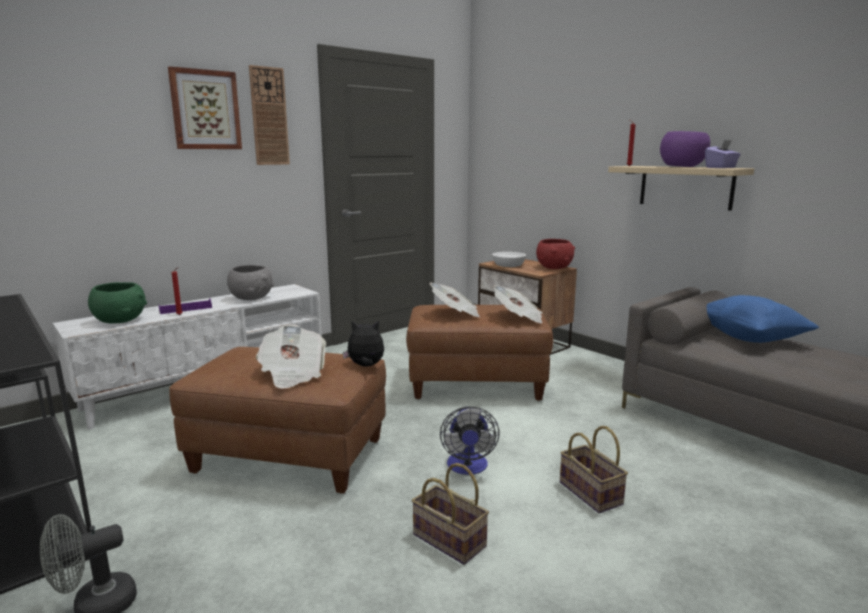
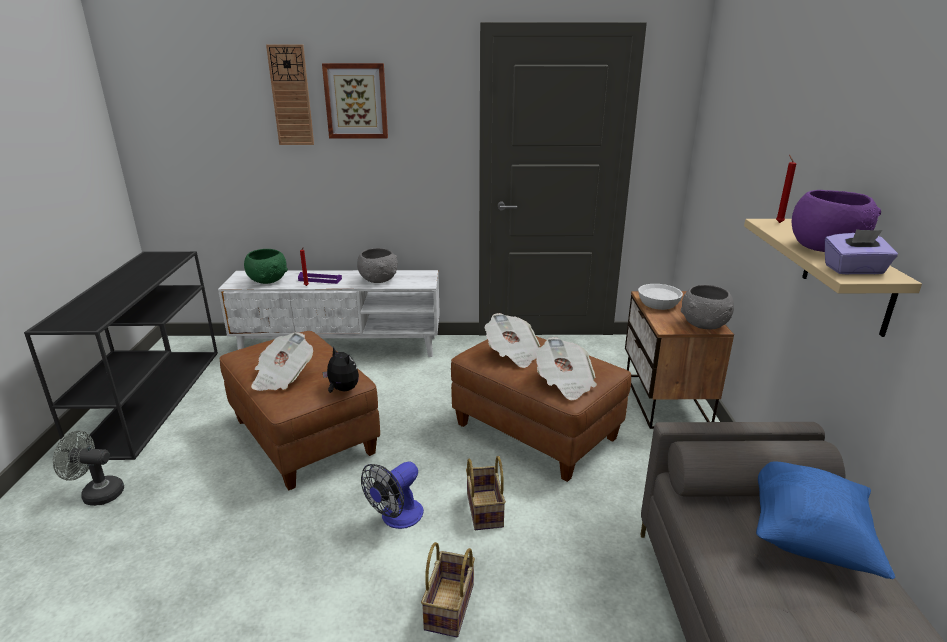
camera: 40 degrees right, 10 degrees up
(269, 116) = (419, 105): wall clock -> wall clock (291, 96)
(447, 540) = (291, 573): basket -> basket (483, 509)
(554, 268) = (704, 325): red bowl -> grey bowl

